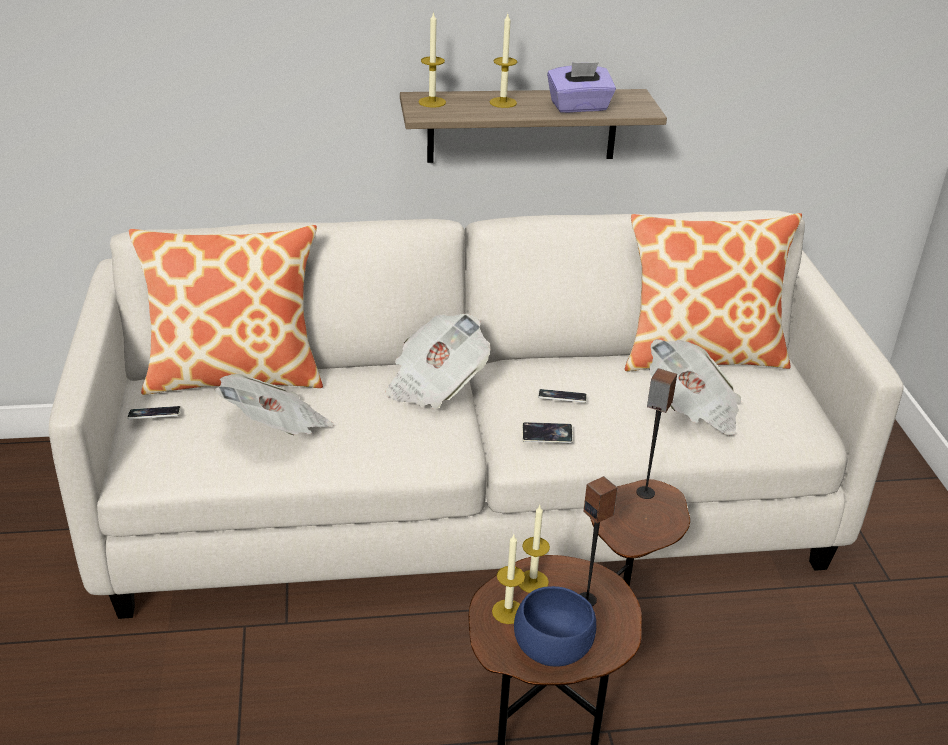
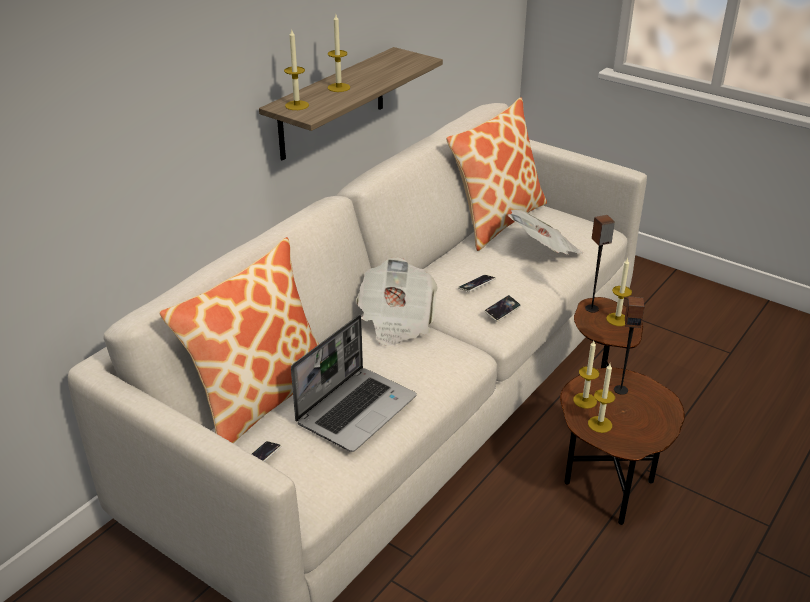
camera: 45 degrees left, 0 degrees up
(277, 429) = (356, 409): newspaper -> laptop
(552, 649) = (647, 425): blue bowl -> none
(579, 107) = (386, 72): purple tissue box -> none
(653, 520) = (617, 319): none -> candle

